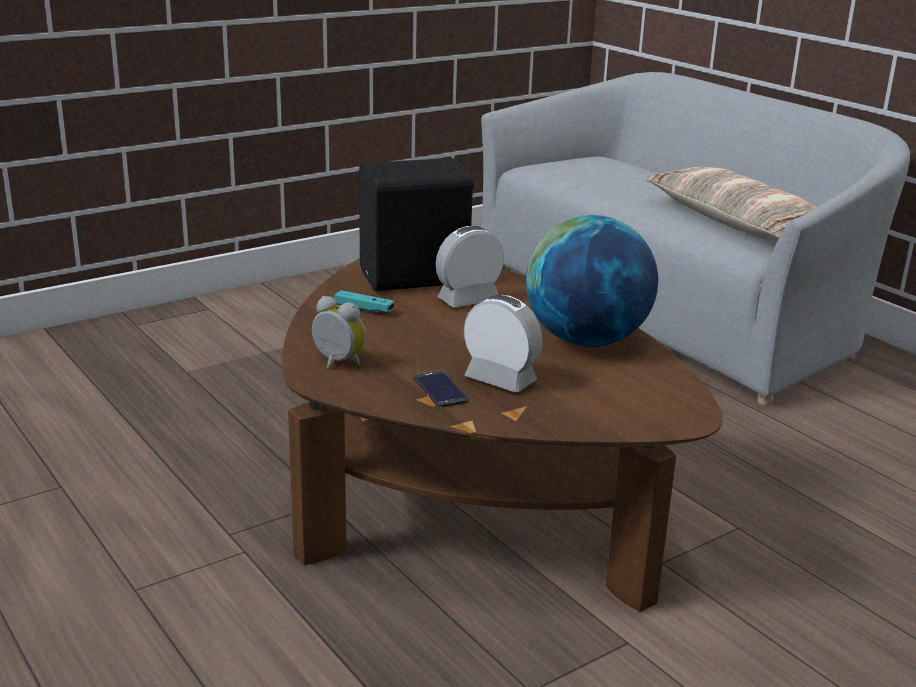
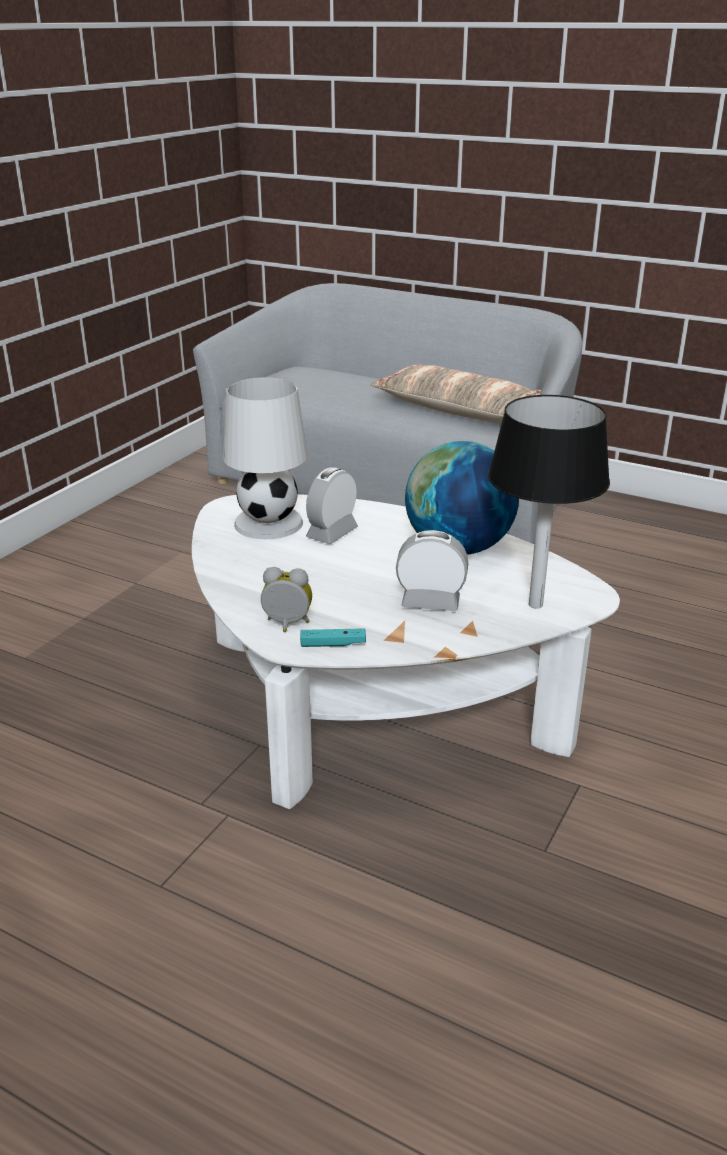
camera: 25 degrees left, 5 degrees up
(364, 309) = (255, 565): turquoise game controller -> turquoise game controller (333, 644)
(416, 279) = (269, 523): black speaker -> white table lamp
(440, 389) = (394, 625): phone -> none
(468, 497) = (371, 703): brown coffee table -> white coffee table
(612, 409) = (535, 604): none -> black table lamp

